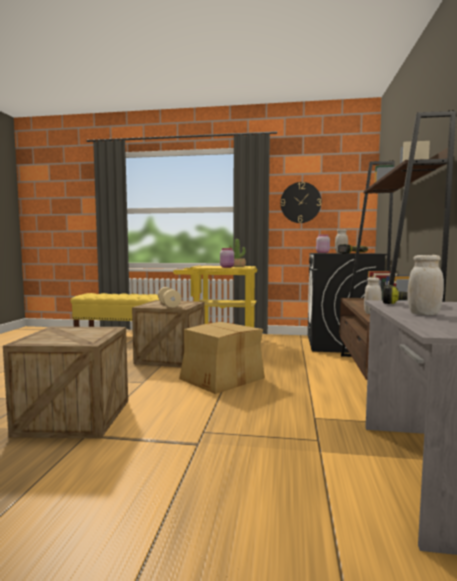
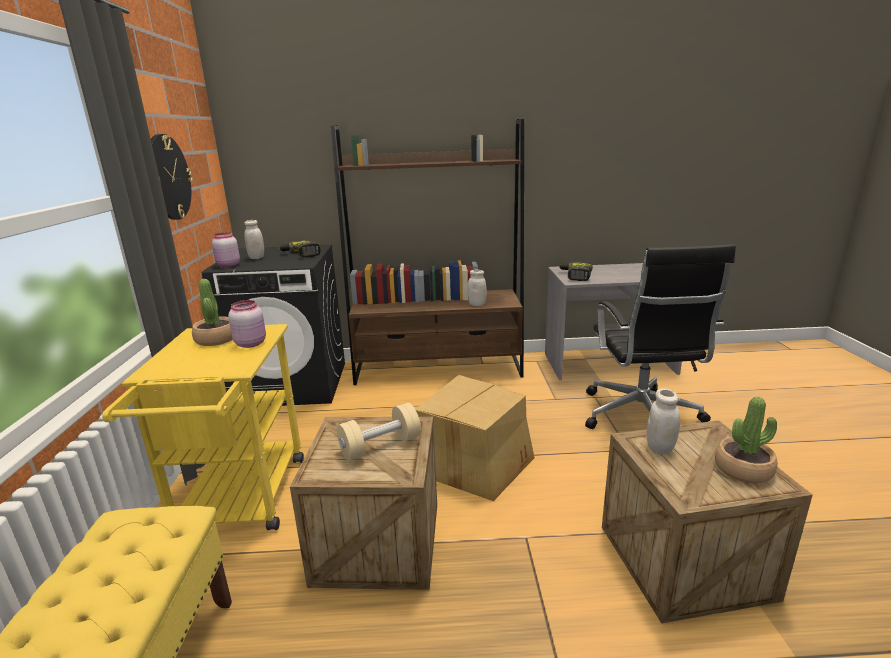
camera: 100 degrees left, 15 degrees up
(47, 339) = (743, 469): none -> potted plant
(261, 456) = (641, 417): none -> black office chair
(423, 314) = (622, 276): white jar -> white jar (660, 448)

